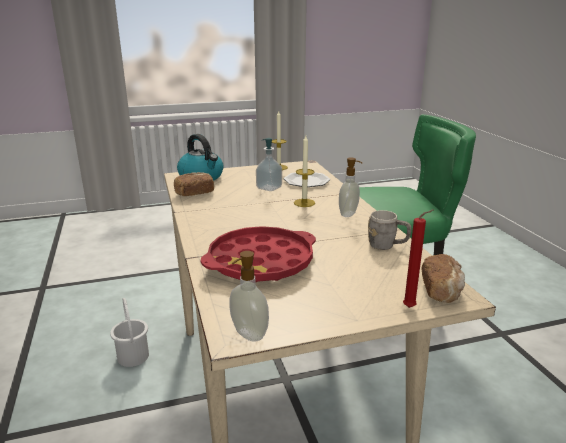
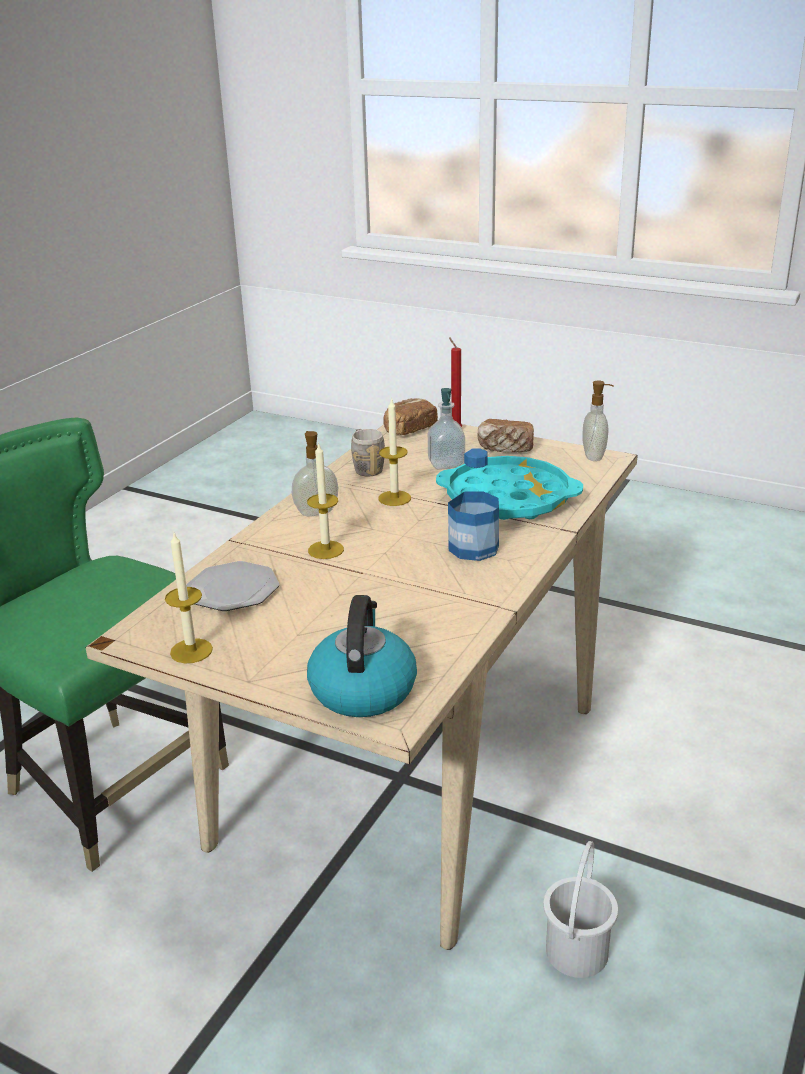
camera: 135 degrees left, 5 degrees up
(194, 193) = (436, 642): bread -> bread (505, 449)
(234, 228) = (473, 548): none -> bottle
(261, 262) = (508, 498): red tray -> turquoise tray
(269, 188) = (310, 601): soap dispenser -> soap dispenser (446, 463)
(327, 235) = (394, 498): none -> candle

